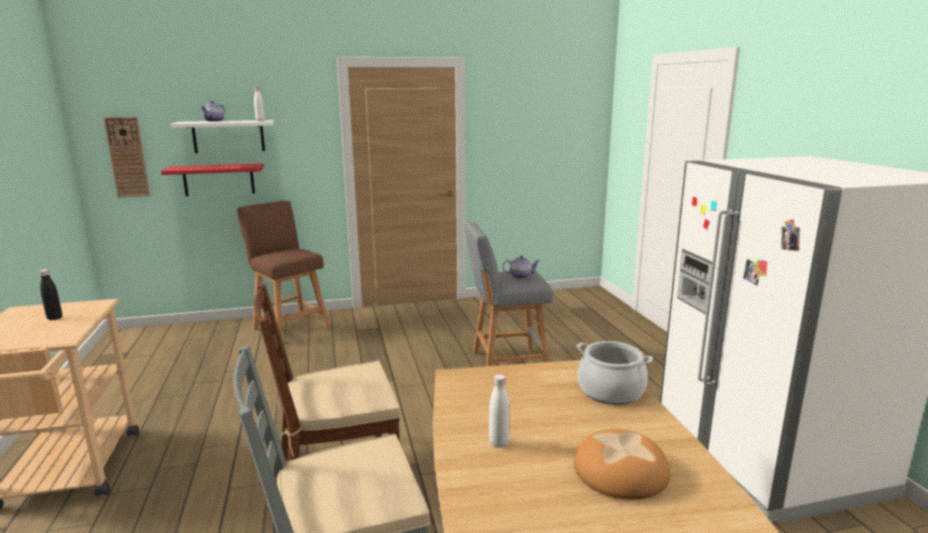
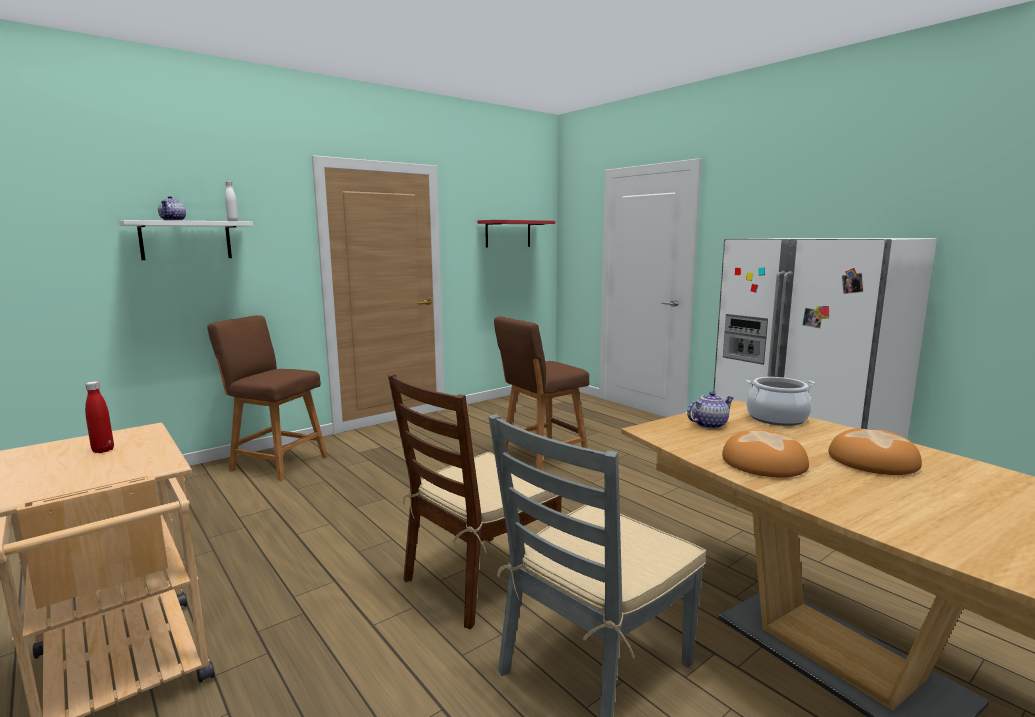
camera: 25 degrees left, 5 degrees down
(54, 318) = (103, 450): black bottle -> red bottle
(127, 157) = (43, 266): wall clock -> none
(219, 180) = (173, 293): red shelf -> red shelf (508, 234)
(498, 443) = (764, 463): white bottle -> bread
(505, 364) = (540, 455): grey stool -> brown stool
(520, 276) = (553, 365): teapot -> teapot (709, 424)

